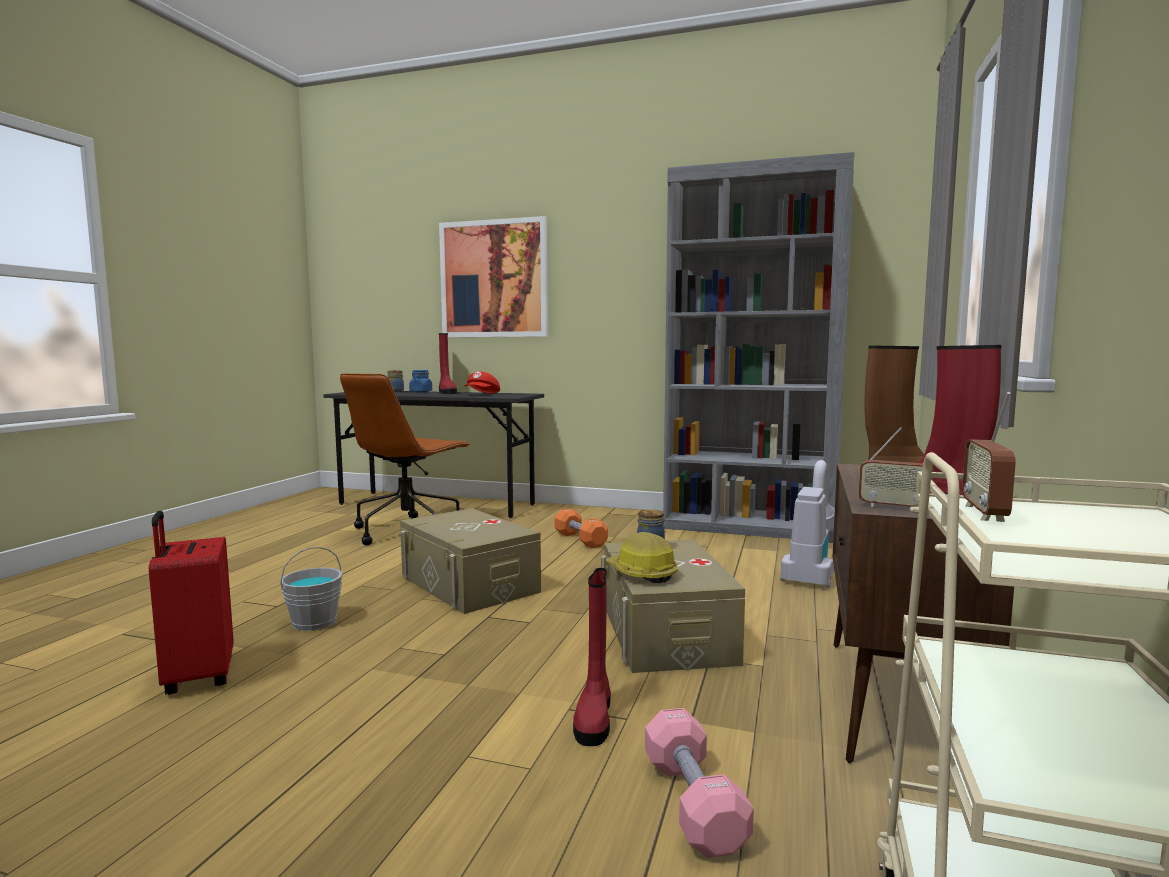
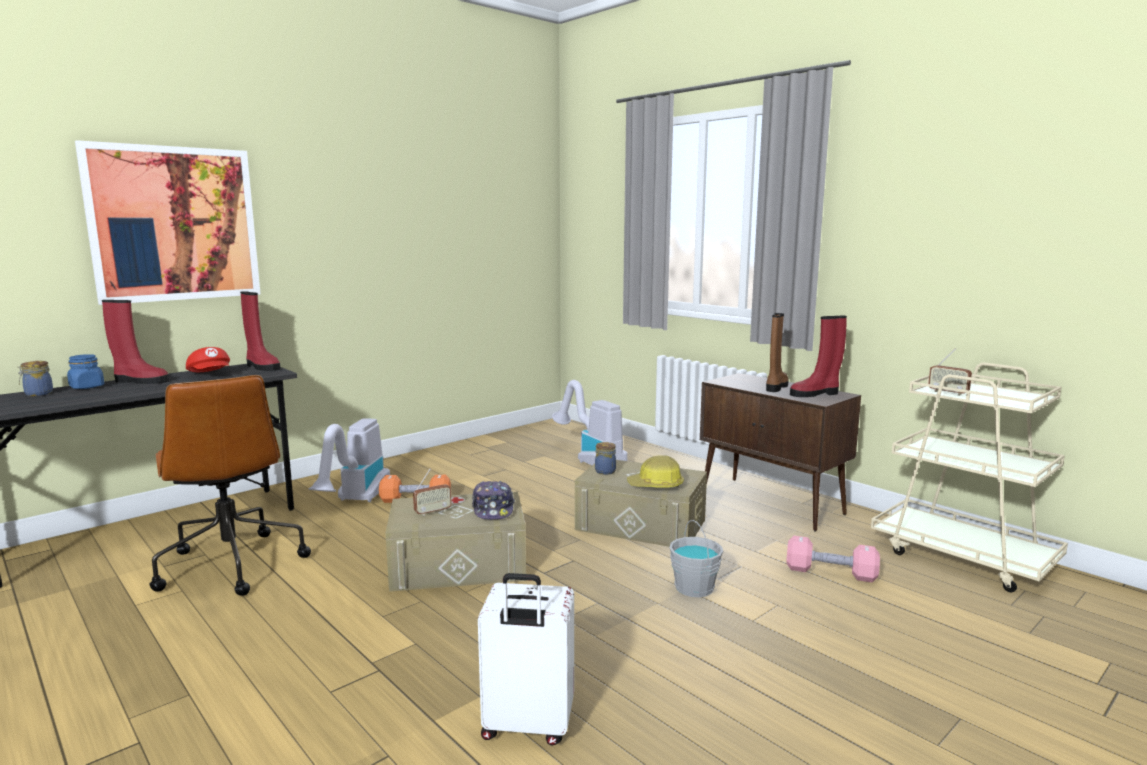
camera: 60 degrees left, 5 degrees up
(197, 677) = (527, 727): red suitcase -> white suitcase
(314, 622) = (457, 652): grey bucket -> grey bucket (693, 587)
(482, 534) = (493, 509): none -> cap
(550, 527) = (356, 501): none -> vacuum cleaner
(594, 717) = (734, 574): red boot -> red boot (261, 367)
(749, 526) = (484, 446): grey bookcase -> none
(894, 507) = (821, 399): radio -> radio (433, 512)

